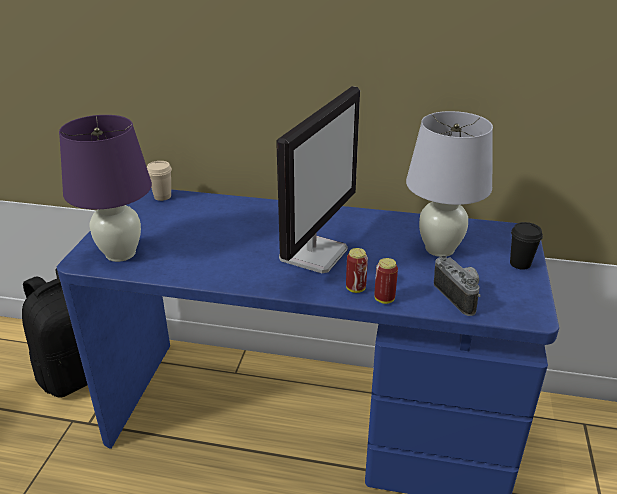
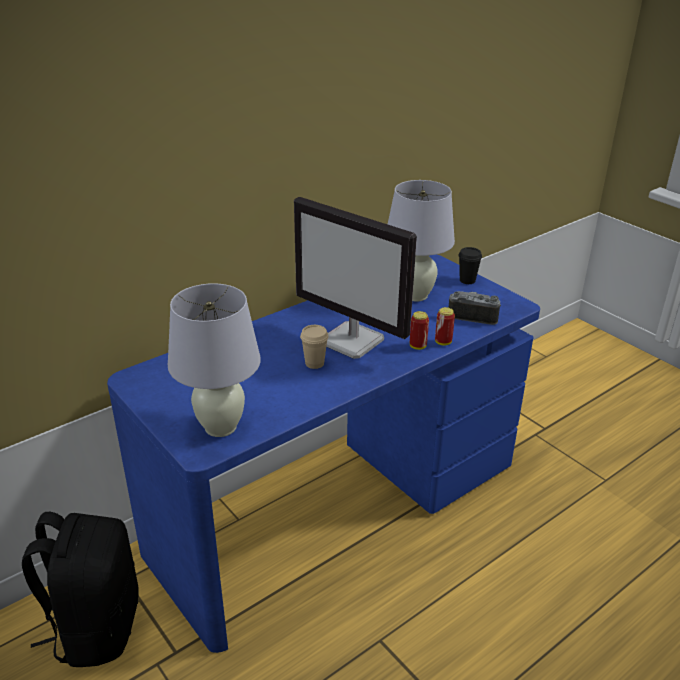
camera: 50 degrees left, 0 degrees up
(121, 253) = (220, 426): purple table lamp -> white table lamp
(162, 196) = (154, 369): beige cup -> beige cup (314, 363)
(313, 253) = (353, 341): monitor -> monitor turned 150 degrees clockwise

